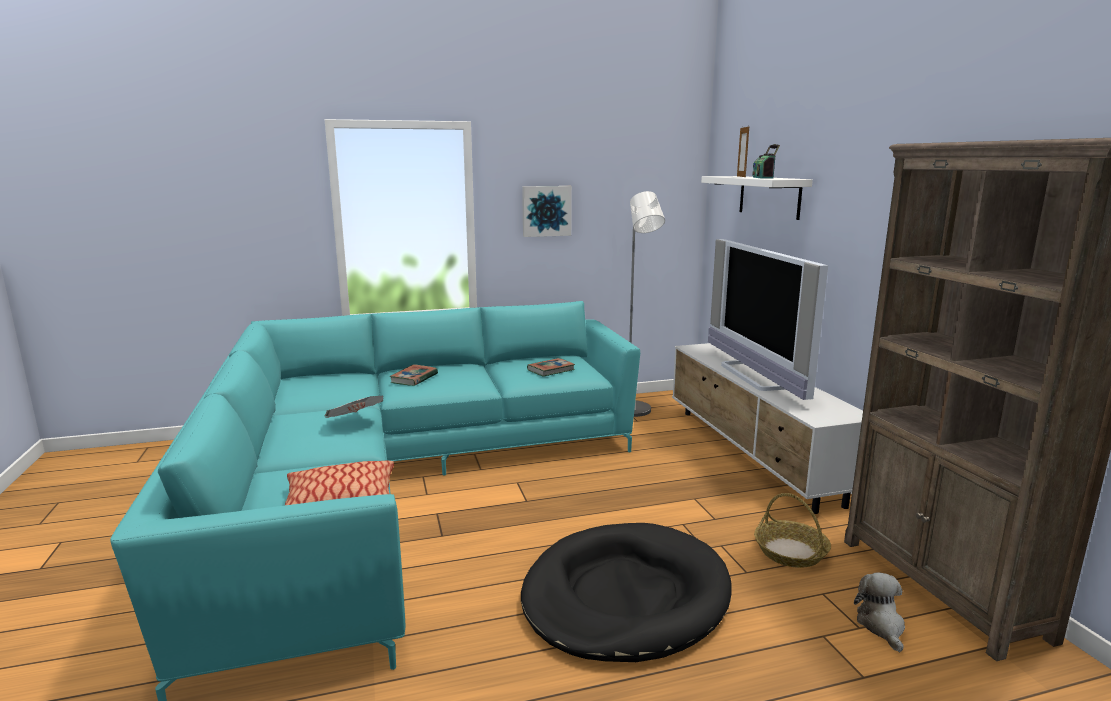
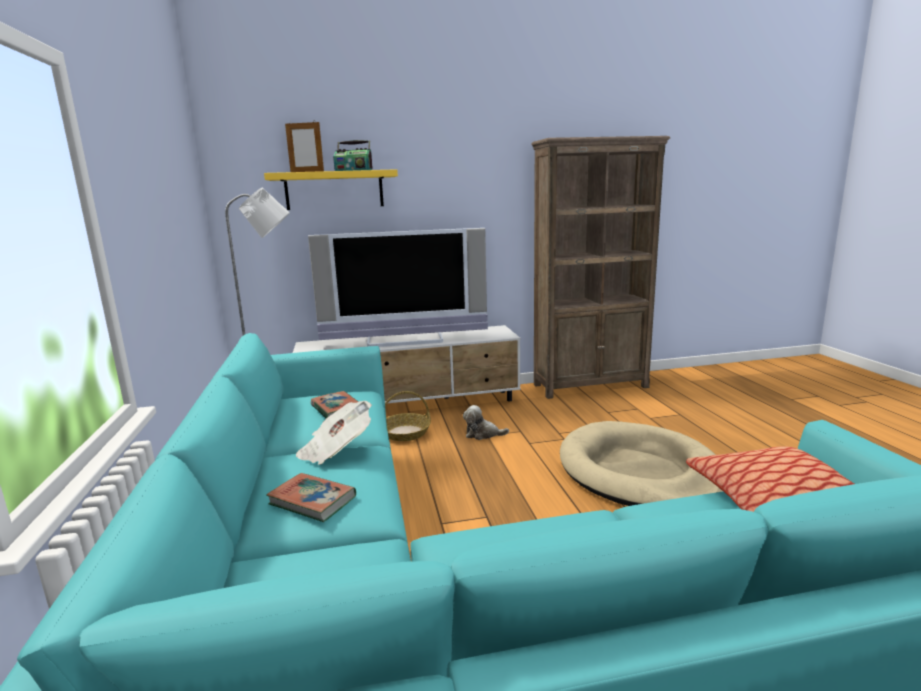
camera: 85 degrees left, 0 degrees up
(355, 422) = (516, 531): newspaper -> newspaper (336, 451)
(546, 211) = (145, 223): picture -> none
(625, 597) = (639, 472): black dog bed -> beige dog bed
(769, 196) = (334, 190): white shelf -> yellow shelf
(790, 552) = (563, 414): basket -> basket (405, 433)
(881, 625) = (633, 403): plush toy -> plush toy (482, 434)

